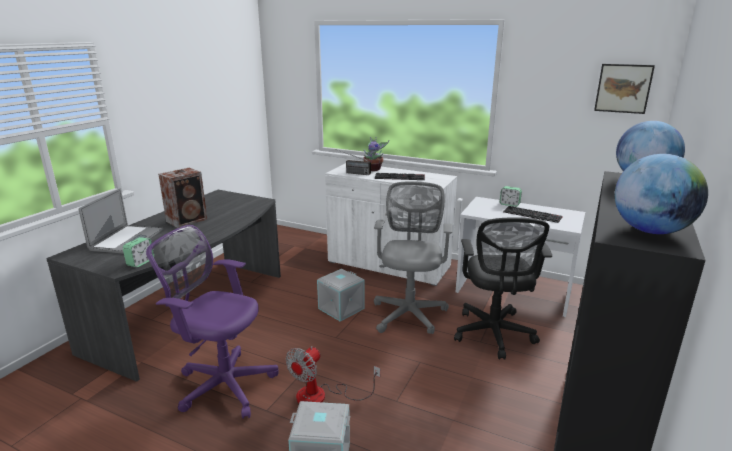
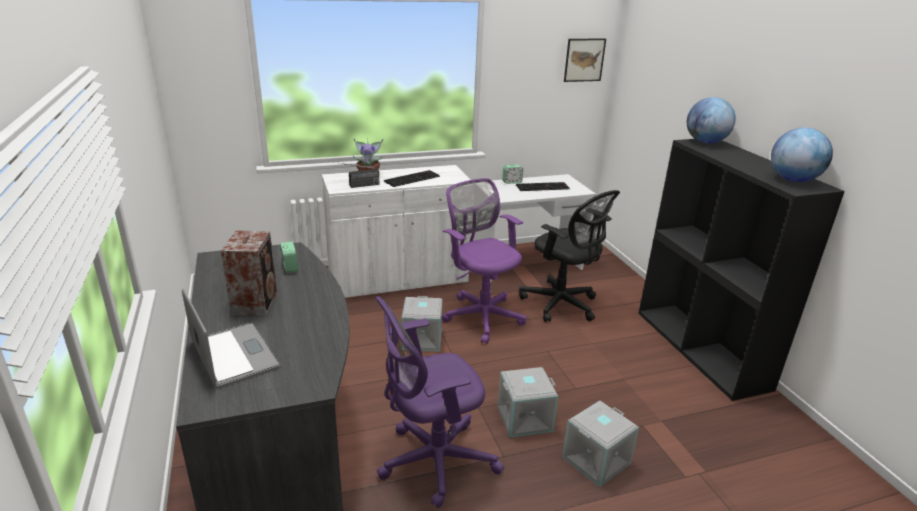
camera: 45 degrees left, 5 degrees up
(140, 262) = (321, 369): alarm clock -> alarm clock (290, 268)
(322, 396) = (524, 418): fan -> grey storage box
(409, 312) = (481, 315): grey office chair -> purple office chair

